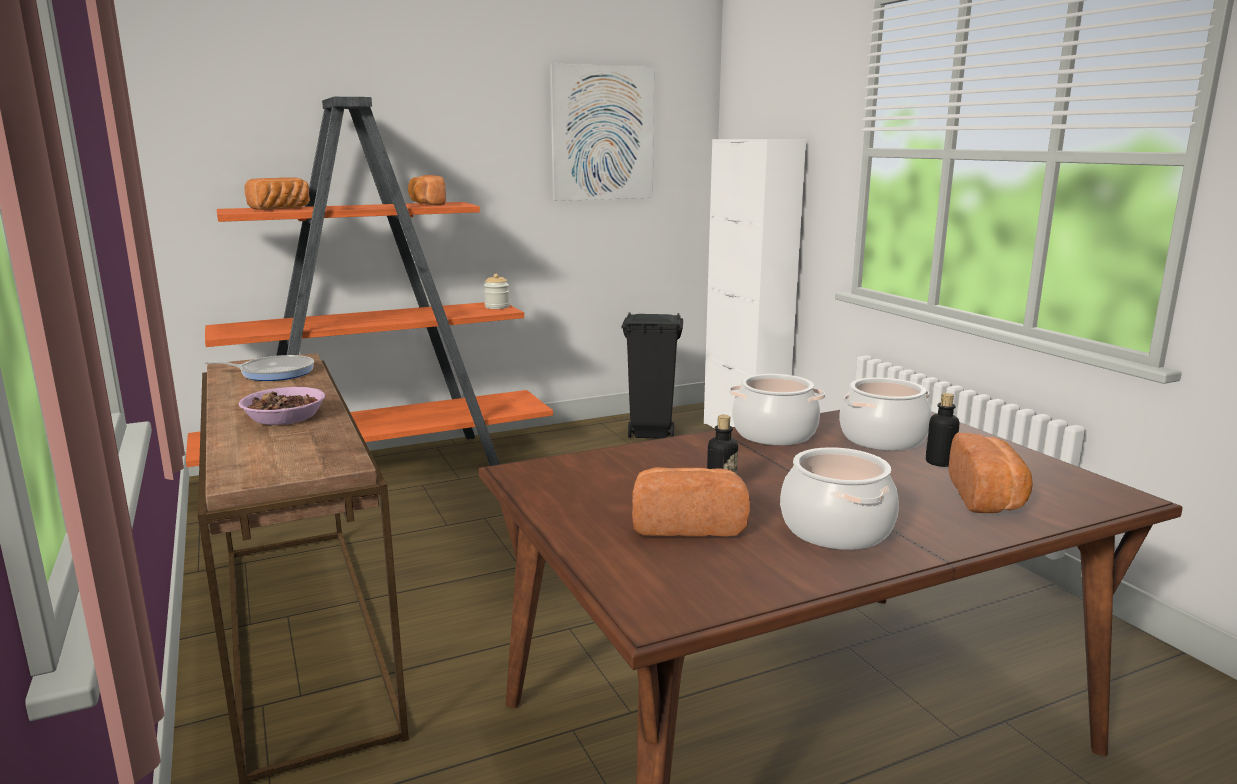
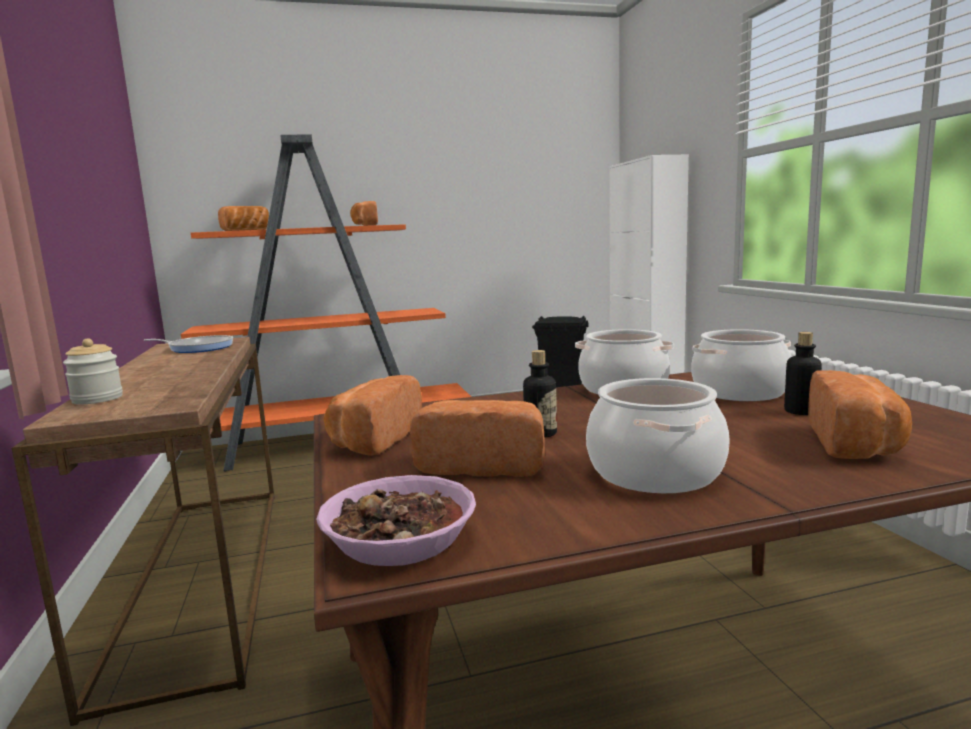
camera: 10 degrees right, 5 degrees down
(284, 417) = (167, 374): bowl -> bowl (398, 541)
(497, 307) = (426, 311): jar -> jar (97, 399)
(566, 498) = (373, 439): none -> bread
(603, 133) = (518, 169): picture -> none

